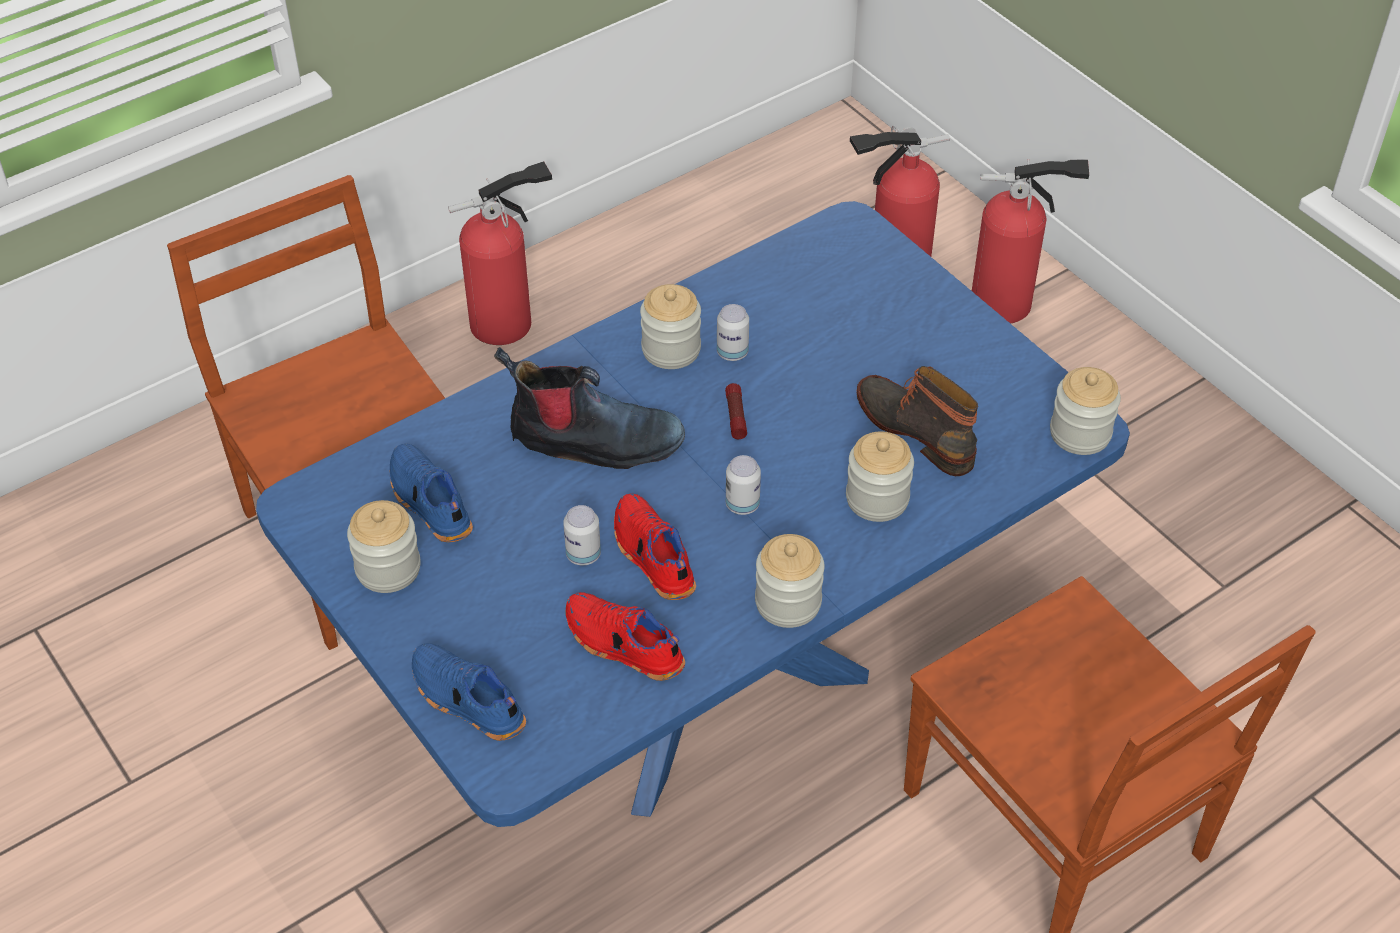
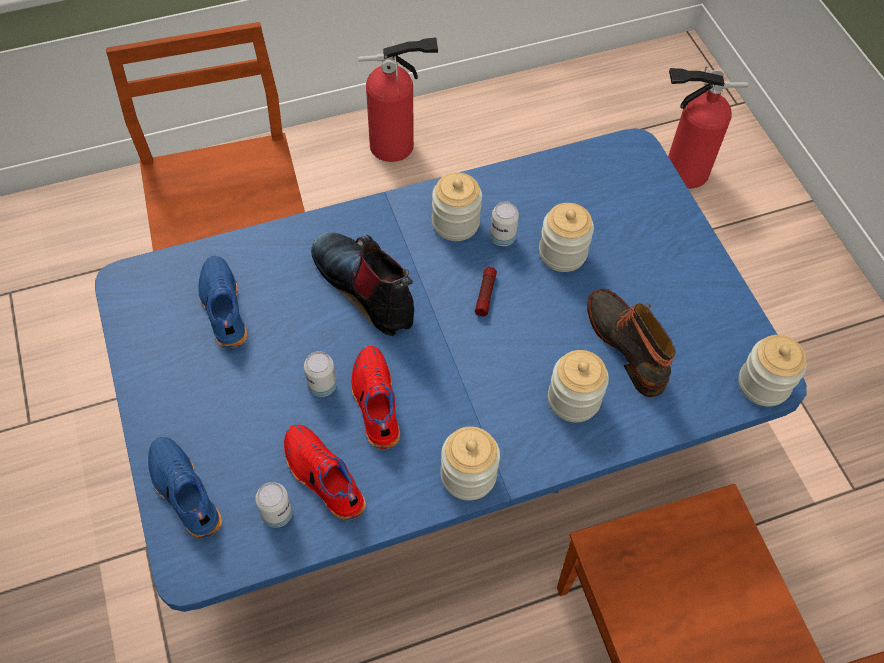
camera: 15 degrees right, 10 degrees up
(388, 568) = (170, 357): jar -> jar (562, 253)
(593, 442) = (366, 288): boot -> boot turned 150 degrees counterclockwise
(742, 505) = (463, 375): can -> can (277, 514)
(1008, 303) = (759, 217): fire extinguisher -> none

